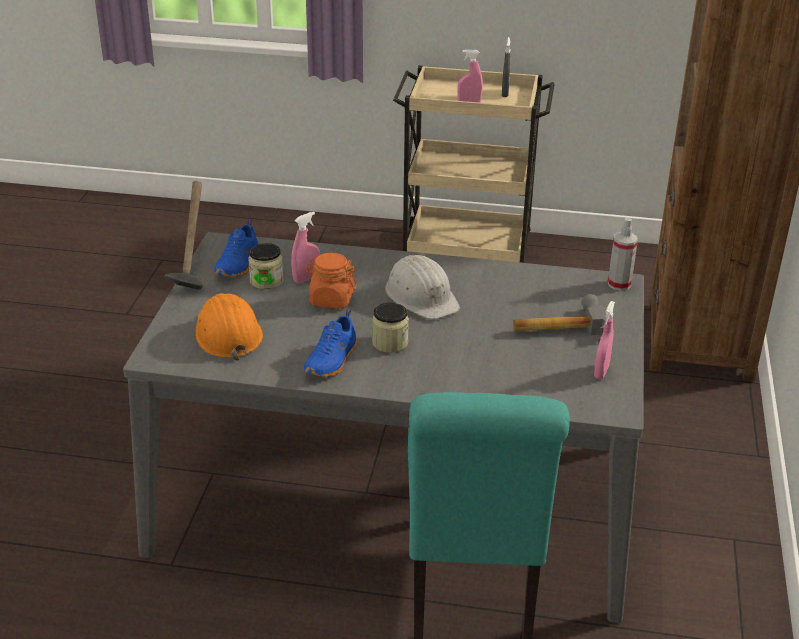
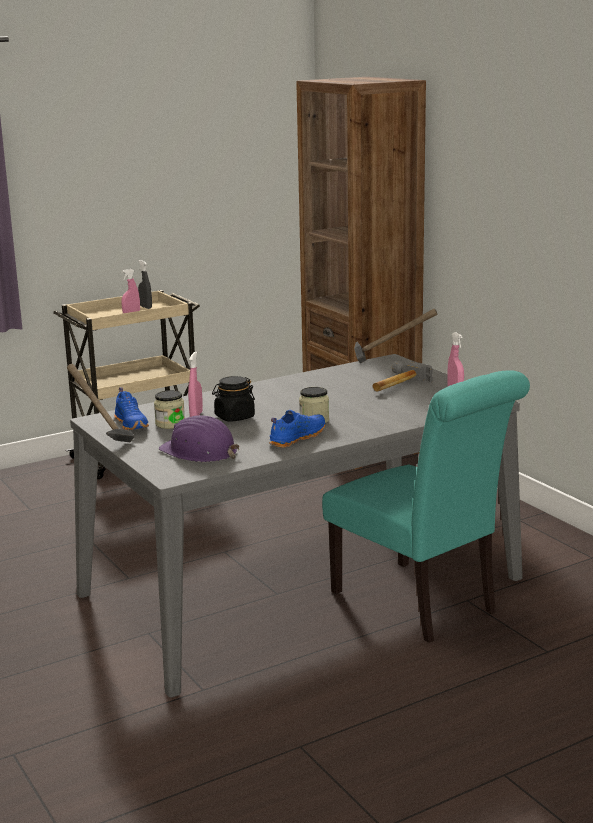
camera: 40 degrees left, 15 degrees down
(227, 334) = (199, 452): orange hard hat -> purple hard hat
(331, 299) = (234, 417): orange jar -> black jar
(332, 360) = (296, 438): blue shoe -> blue shoe turned 120 degrees counterclockwise
(421, 296) = (289, 398): white hard hat -> none
(619, 284) = (391, 360): spray bottle -> hammer

